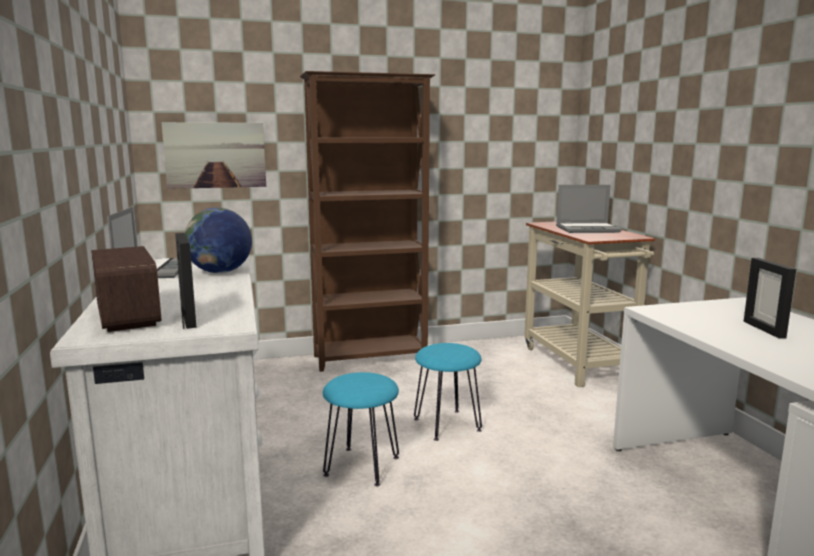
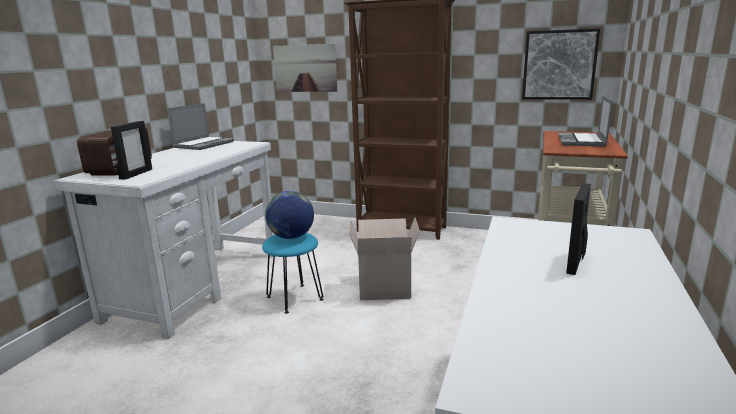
camera: 35 degrees right, 5 degrees up
(220, 272) = (229, 149): globe -> globe (291, 237)
(447, 425) = (385, 288): turquoise stool -> cardboard box
(524, 154) = (559, 65): none -> picture
(588, 229) = (582, 141): laptop -> laptop turned 75 degrees clockwise

